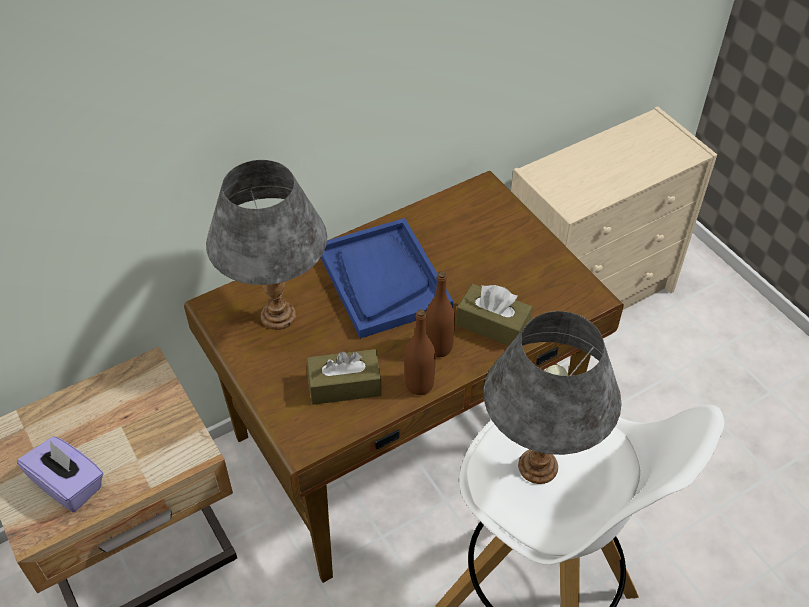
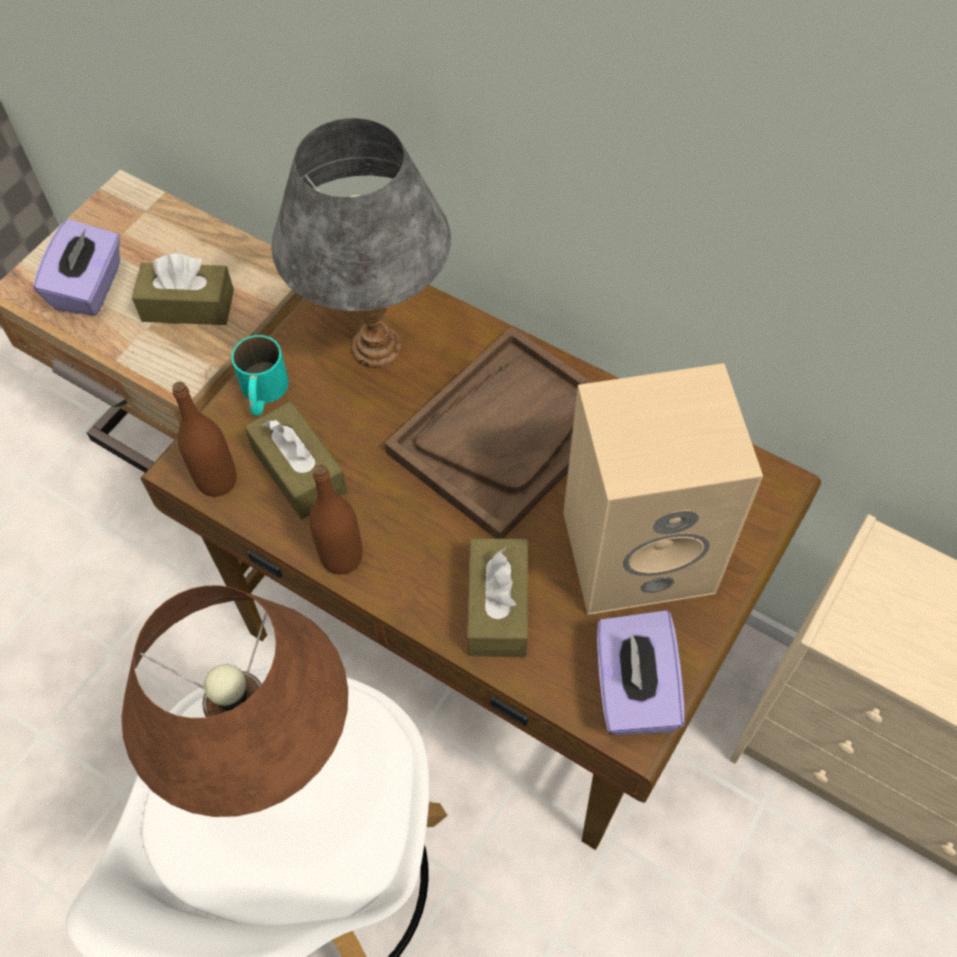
camera: 65 degrees right, 10 degrees up
(136, 428) = (188, 306): none -> brown tissue box
(272, 385) = (263, 394): none -> turquoise mug
(383, 279) = (505, 433): blue tray -> brown tray
(438, 347) = (419, 553): brown bottle -> brown bottle (217, 480)
(491, 253) = (641, 549): none -> beige speaker
(537, 466) = (271, 766): grey table lamp -> brown table lamp
(571, 288) = (633, 689): none -> purple tissue box

